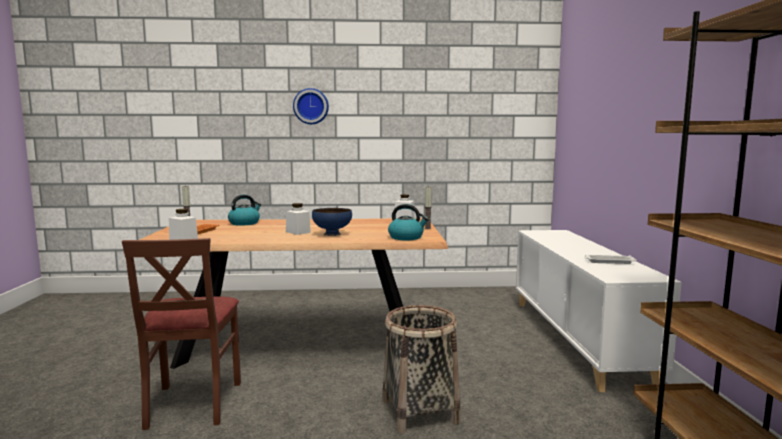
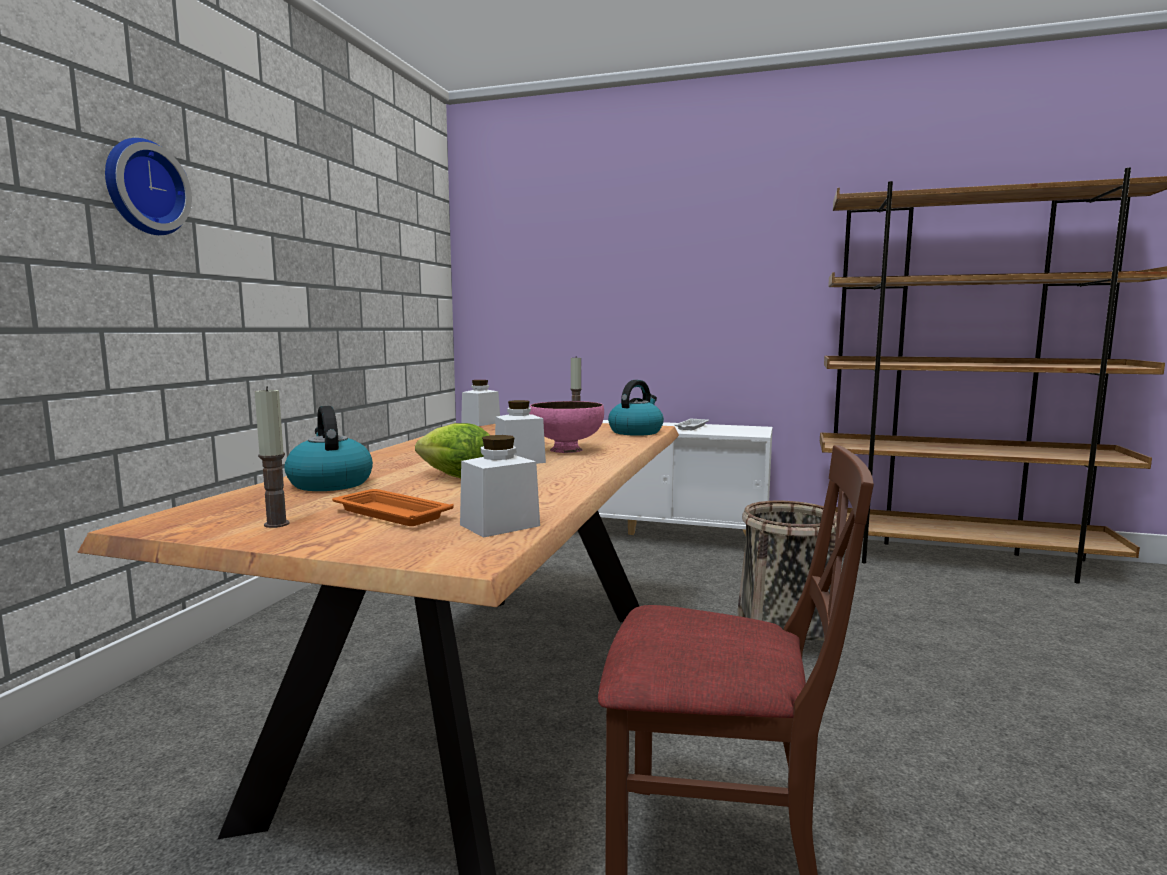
camera: 70 degrees left, 0 degrees up
(257, 230) = (457, 478): none -> lettuce
(332, 234) = (567, 450): blue bowl -> pink bowl

